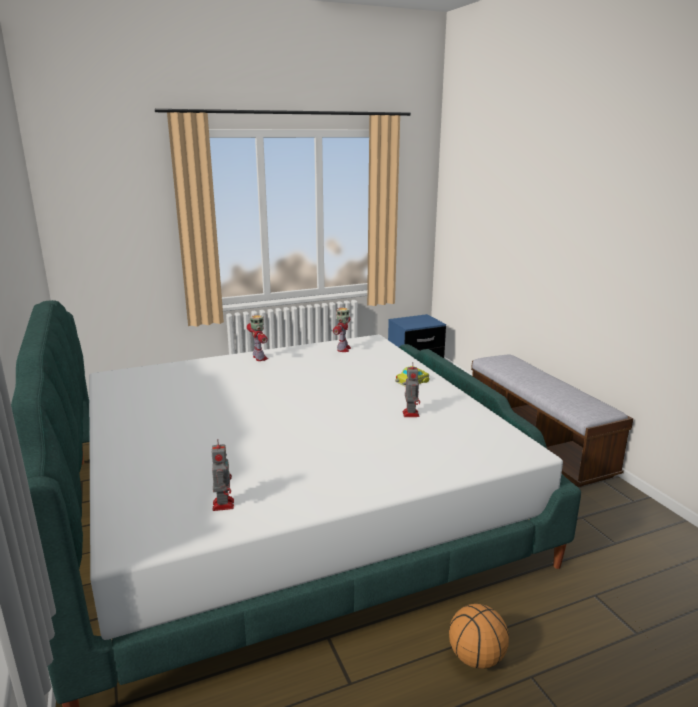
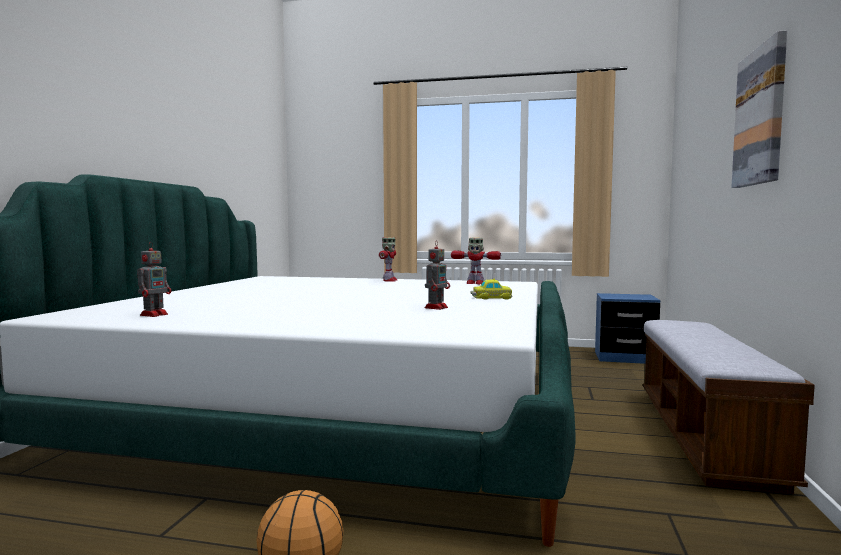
camera: 35 degrees right, 15 degrees down
(343, 349) = (475, 283): toy robot -> toy robot turned 60 degrees clockwise
(578, 225) = (761, 117): none -> picture

